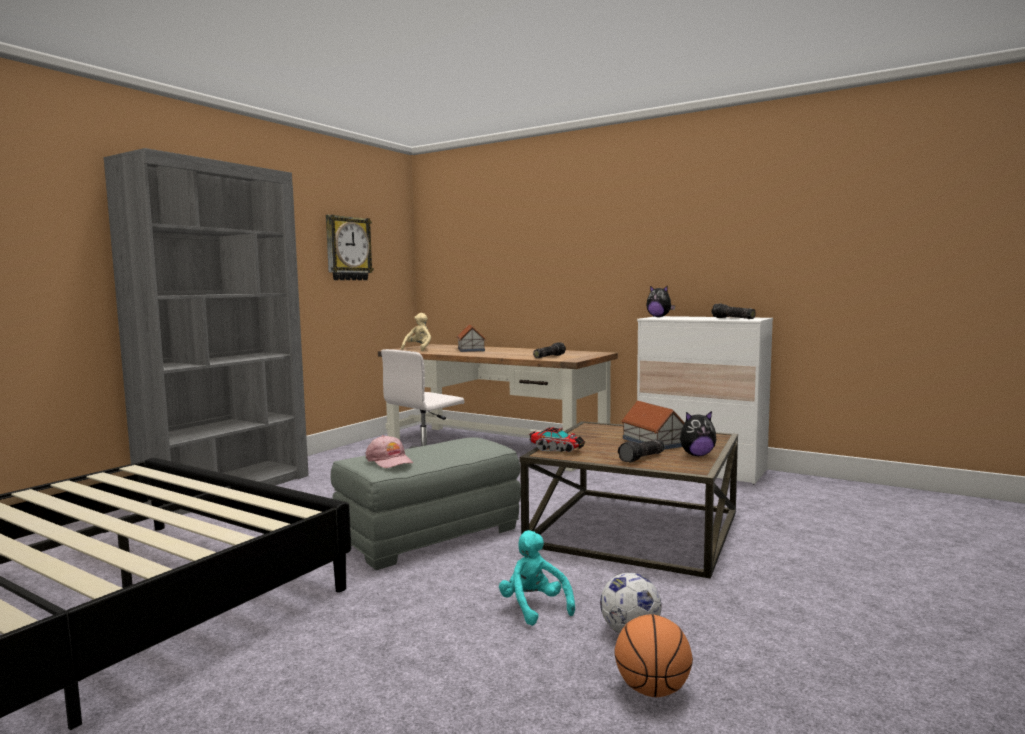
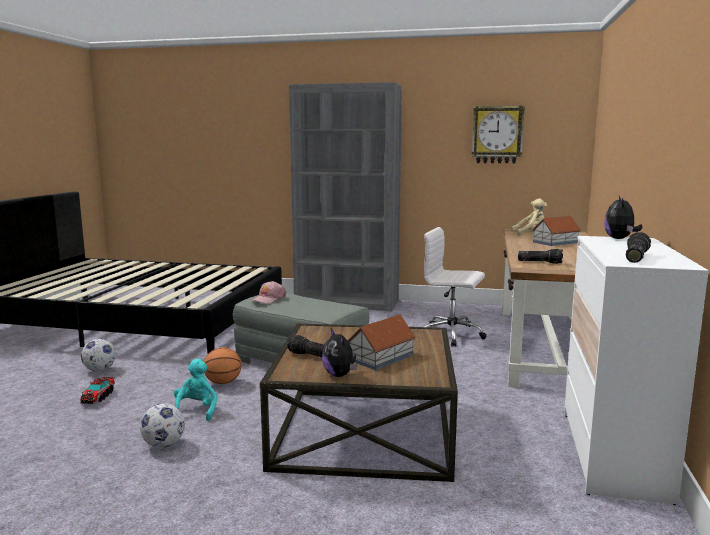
camera: 70 degrees right, 5 degrees up
(264, 699) = (99, 370): none -> football
(534, 607) = (196, 410): turquoise plush toy -> turquoise plush toy turned 45 degrees counterclockwise
(556, 449) = (325, 330): toy truck -> toy truck (98, 397)
(652, 690) = (90, 457): basketball -> basketball (223, 383)

